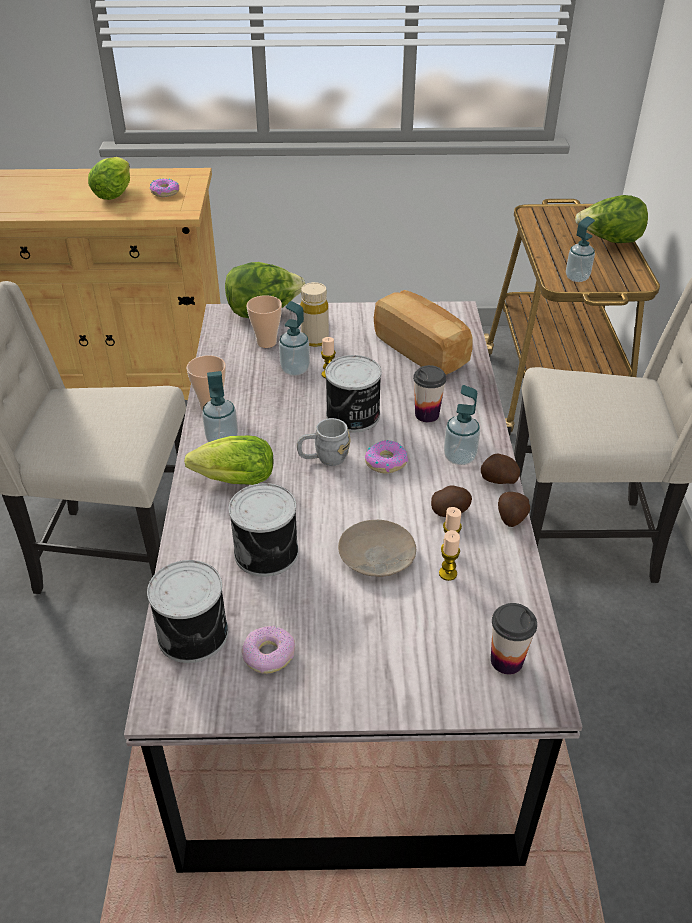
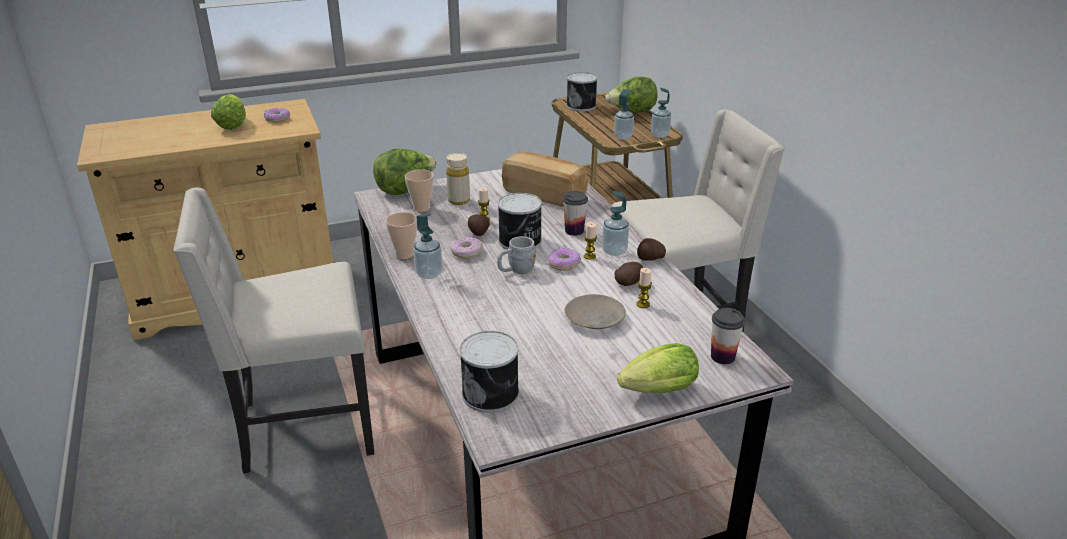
camera: 20 degrees left, 10 degrees down
(230, 481) = (454, 297): lettuce -> lettuce (655, 392)
(268, 552) = (513, 333): can -> can (582, 106)
(268, 655) = (556, 392): donut -> donut (466, 252)
(295, 369) = (456, 221): soap dispenser -> soap dispenser (660, 135)
(448, 573) = (651, 318): candle -> candle (589, 256)
(511, 518) = (673, 278): potato -> potato (478, 233)

